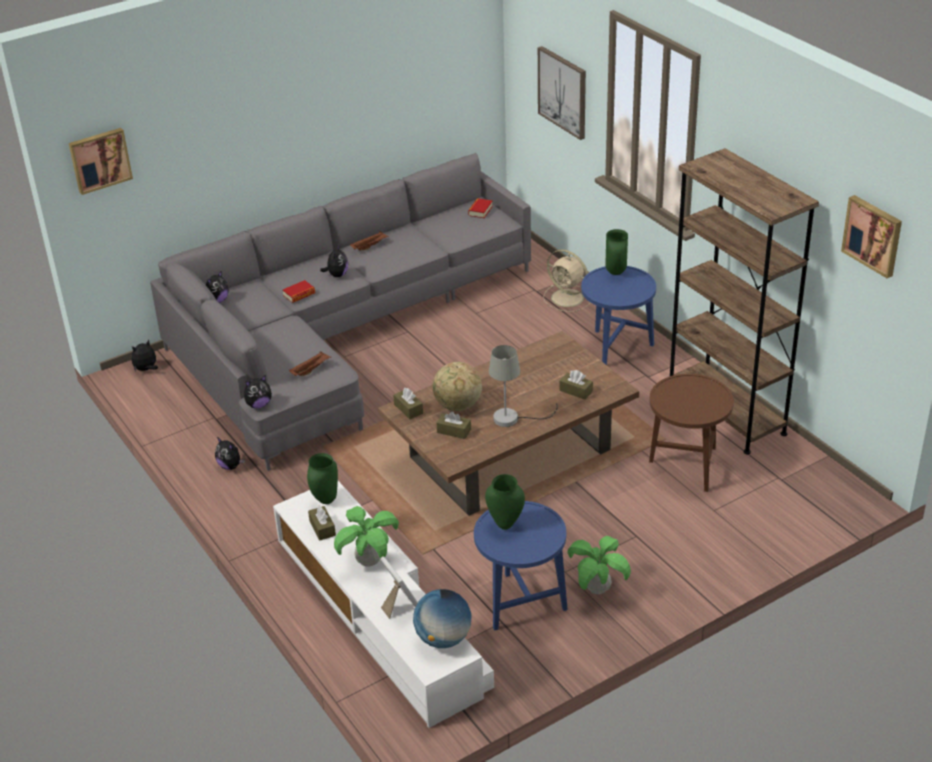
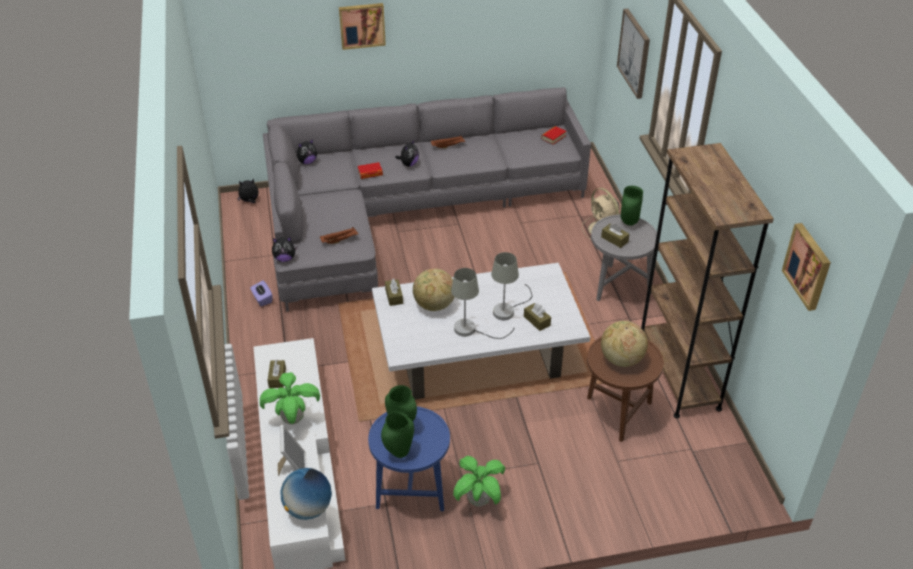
camera: 20 degrees right, 5 degrees up
(100, 160) = (226, 29): picture -> picture (362, 25)
(230, 466) = (262, 299): plush toy -> purple tissue box
(326, 500) = (294, 355): green vase -> green vase (399, 453)
(454, 431) = (417, 327): brown tissue box -> brown tissue box (614, 239)
(510, 452) = (478, 354): brown coffee table -> white coffee table
(539, 388) = (508, 309): none -> grey table lamp
(616, 349) = (617, 287): blue side table -> grey side table
(688, 400) = (621, 359): none -> globe

